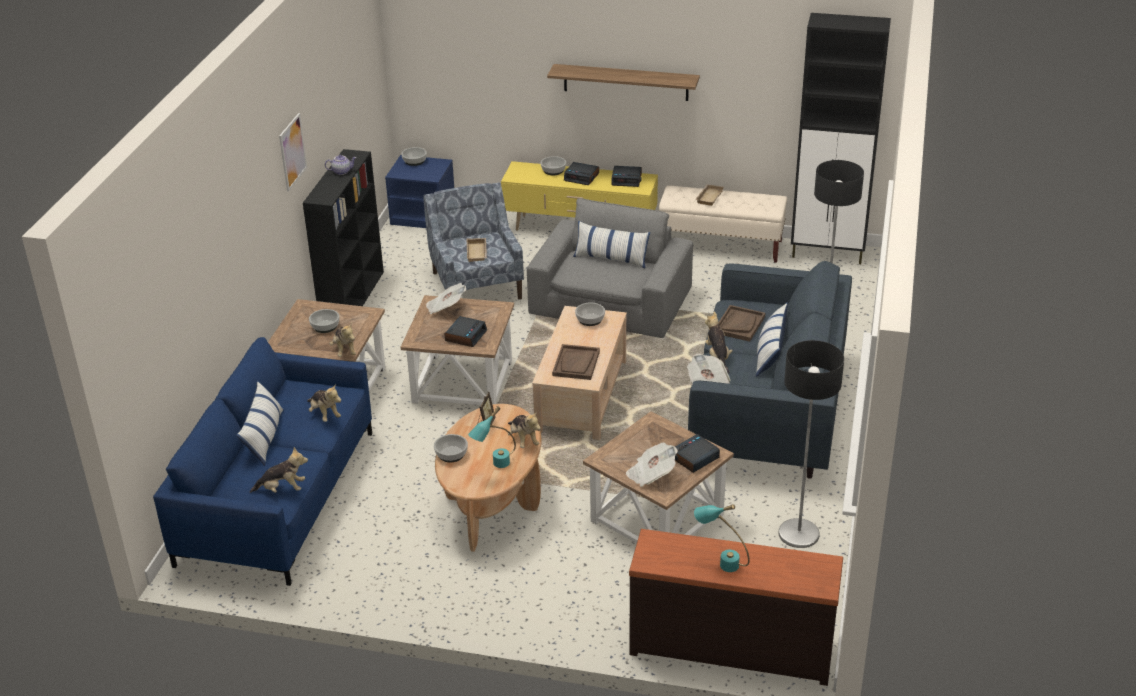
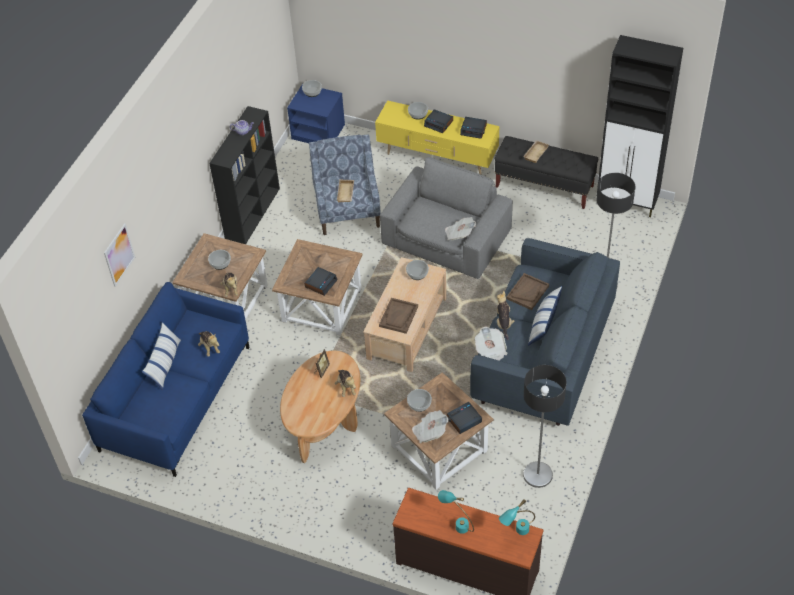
camera: 10 degrees right, 15 degrees up
(282, 489) = (172, 413): plush toy -> none
(292, 152) = (200, 131): picture -> picture (119, 255)
(445, 308) = (310, 254): newspaper -> newspaper (459, 234)
(451, 454) = (293, 394): bowl -> bowl (419, 404)
(494, 466) = (321, 409): turquoise table lamp -> turquoise table lamp (517, 532)
(611, 258) = (446, 209): pillow -> none
(625, 82) = (475, 59): shelf -> none
(721, 246) = (544, 187): beige bench -> black bench

